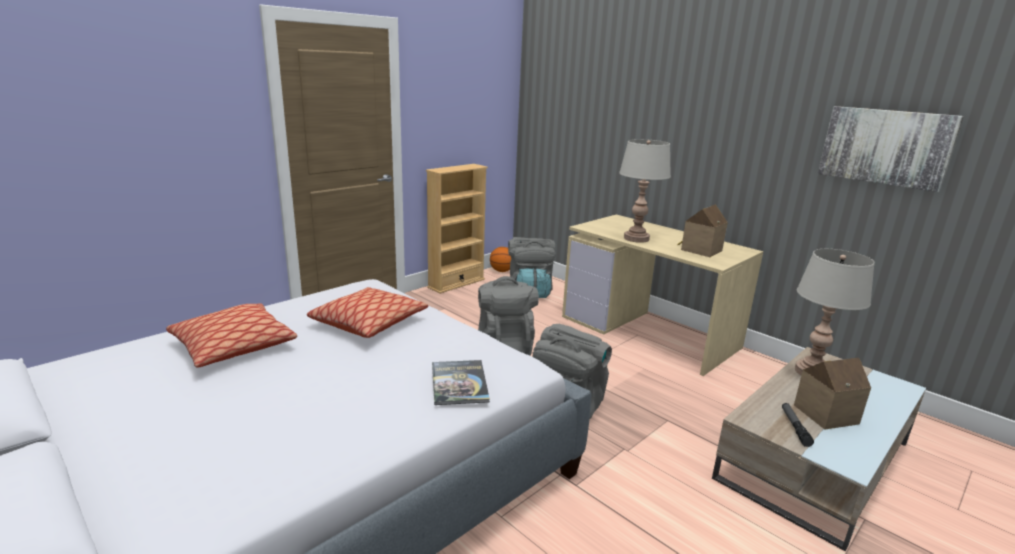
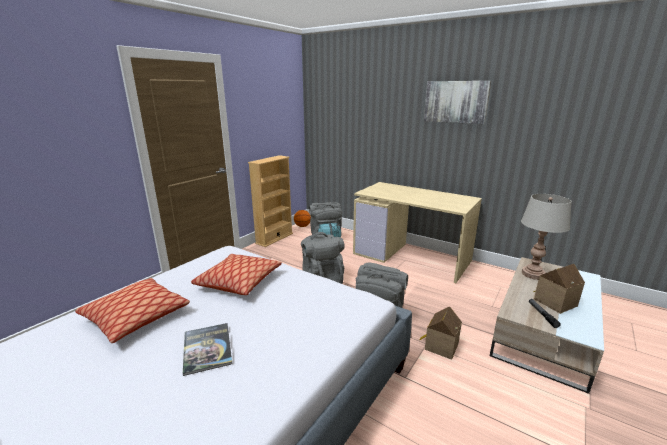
camera: 10 degrees left, 0 degrees up
(459, 383) = (327, 322): book -> book (207, 348)
(636, 238) = (401, 197): grey table lamp -> none
(699, 250) = (443, 201): toy house -> toy house (439, 346)
(885, 147) = (557, 126): picture -> picture (456, 102)

